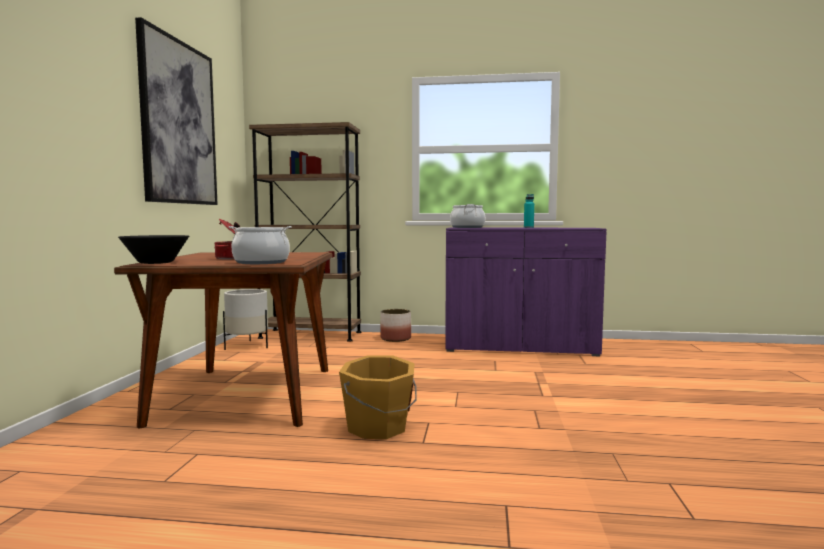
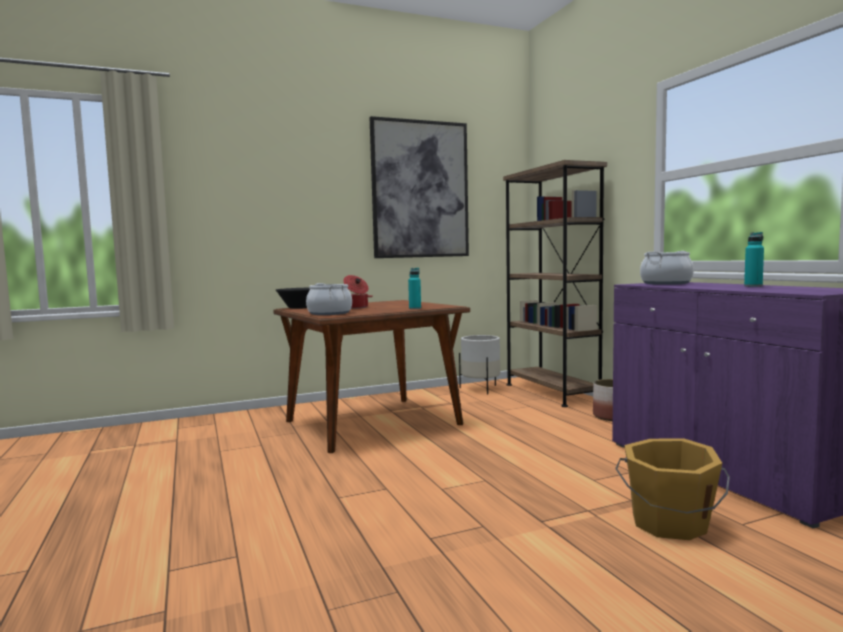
camera: 60 degrees right, 0 degrees up
(304, 255) = (415, 308): none -> turquoise bottle
(378, 427) = (353, 475): orange bucket -> orange bucket (669, 524)

